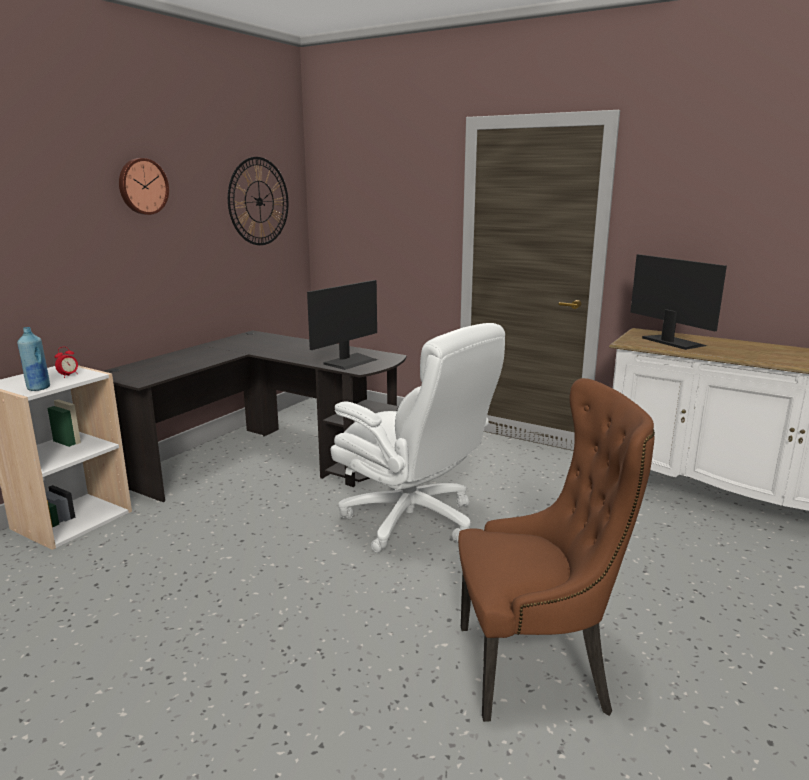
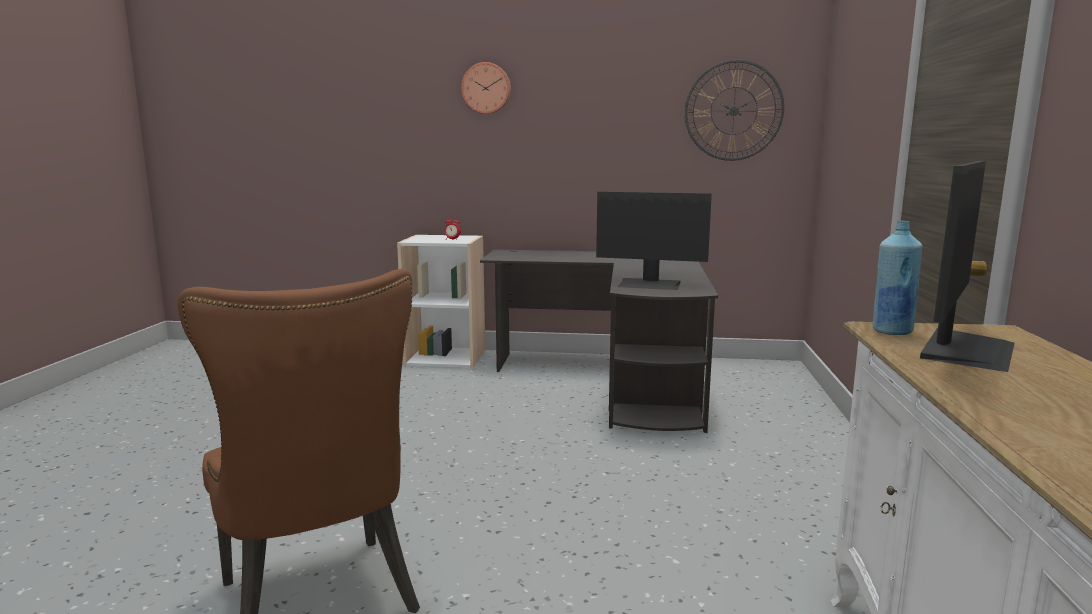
camera: 65 degrees right, 5 degrees down
(38, 388) = (418, 240): blue bottle -> blue bottle (891, 331)
(142, 186) = (579, 92): wall clock -> wall clock (486, 88)
(414, 523) = (563, 475): white office chair -> none

